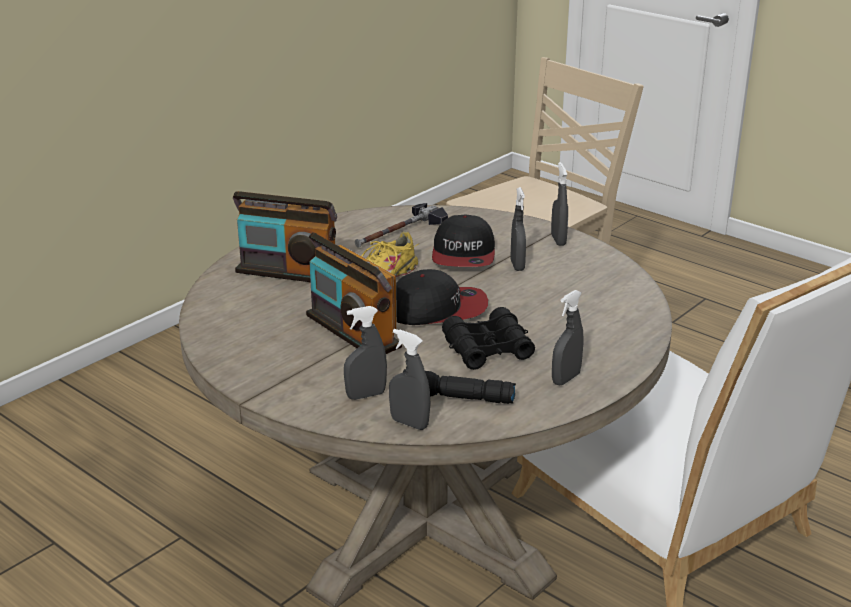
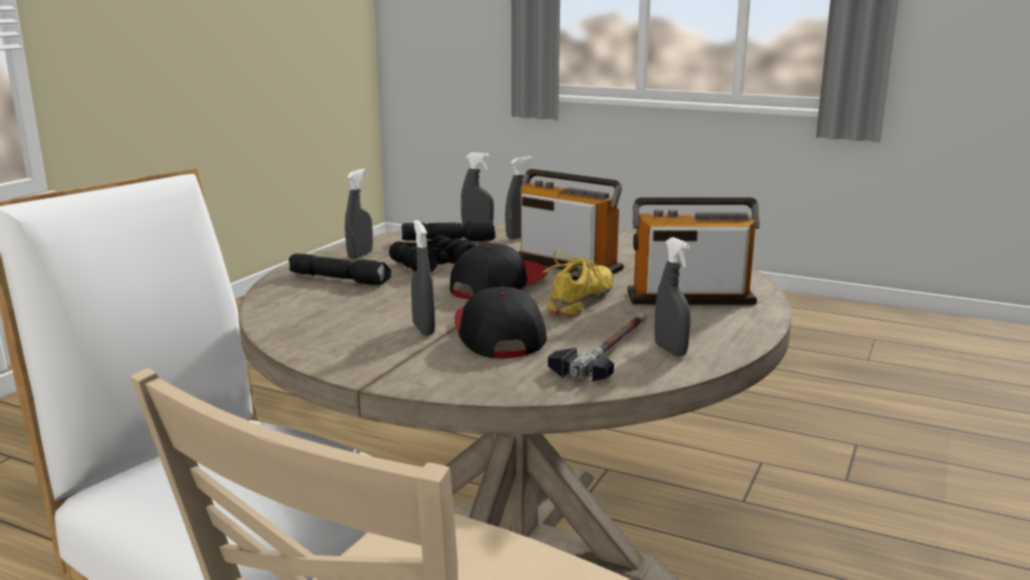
camera: 165 degrees right, 10 degrees down
(437, 309) = (497, 284): cap -> cap turned 150 degrees clockwise
(558, 240) = (370, 365): grey spray bottle -> grey spray bottle (670, 350)
(585, 336) = (340, 279): none -> black flashlight

